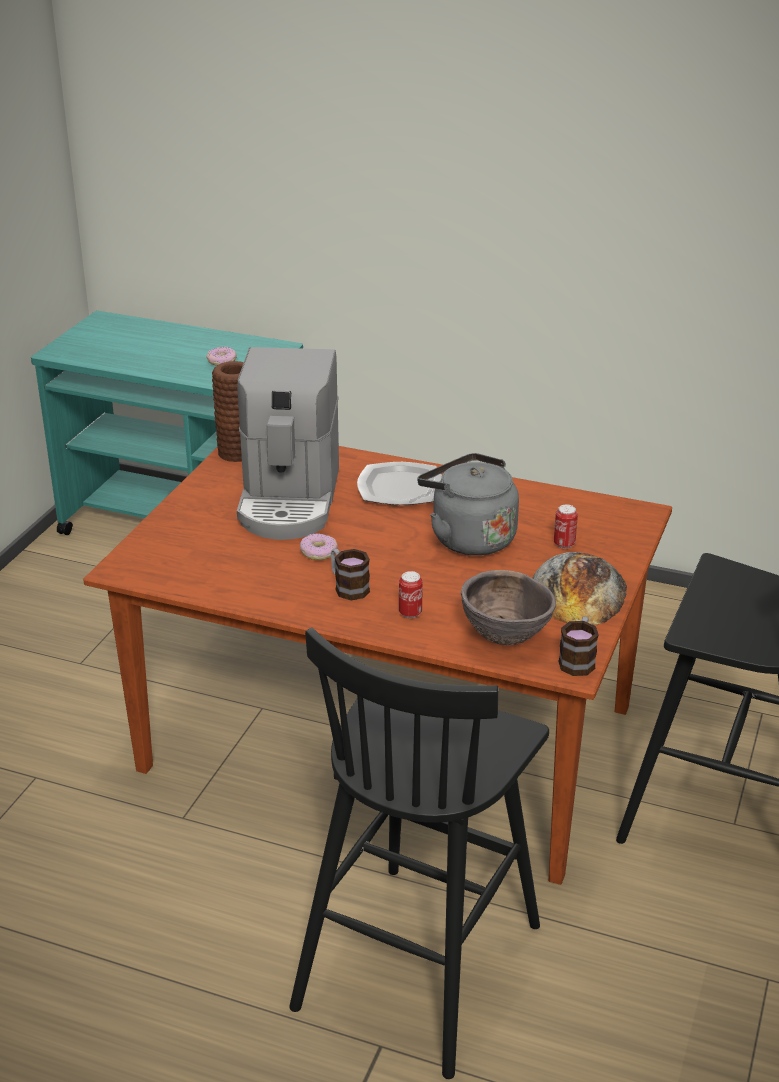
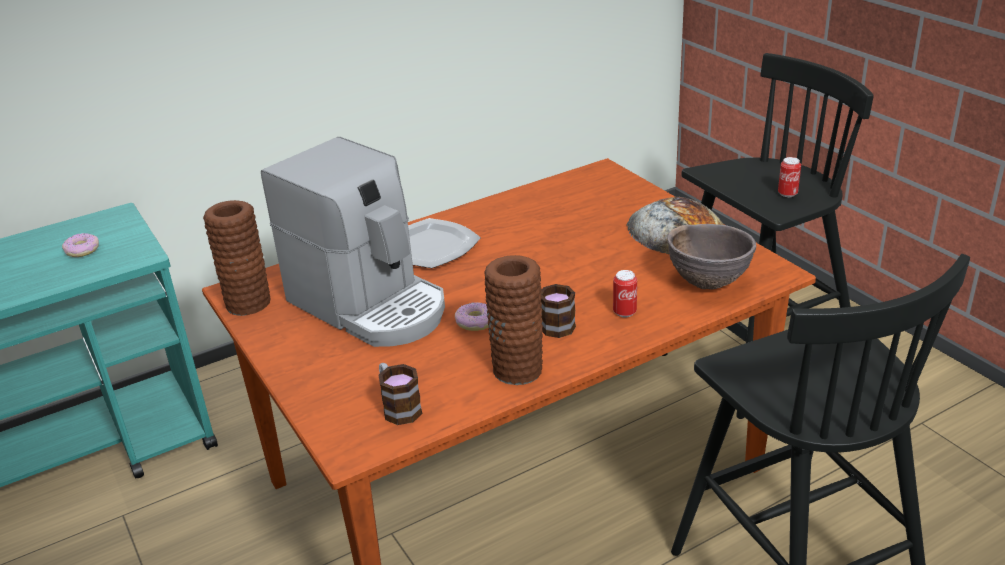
camera: 50 degrees left, 0 degrees up
(277, 595) = (517, 369): none -> brown vase
(468, 537) = (547, 246): grey kettle -> none
(564, 544) = (606, 212): can -> can (787, 194)
(578, 660) = (768, 265): mug -> mug (398, 407)

